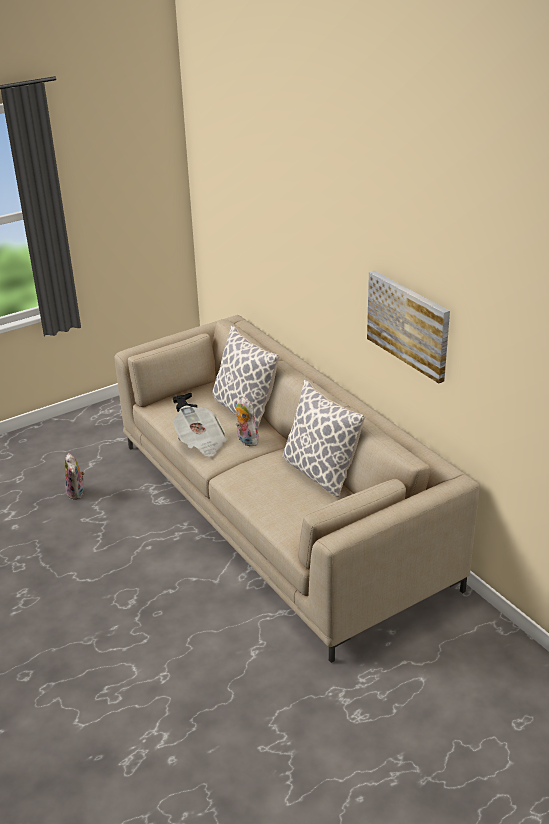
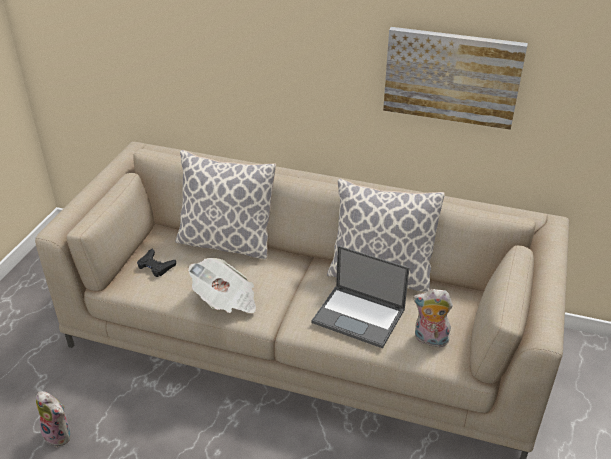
camera: 40 degrees left, 5 degrees up
(246, 440) = (268, 275): plush toy -> plush toy (429, 340)
(270, 489) = (360, 316): none -> laptop

